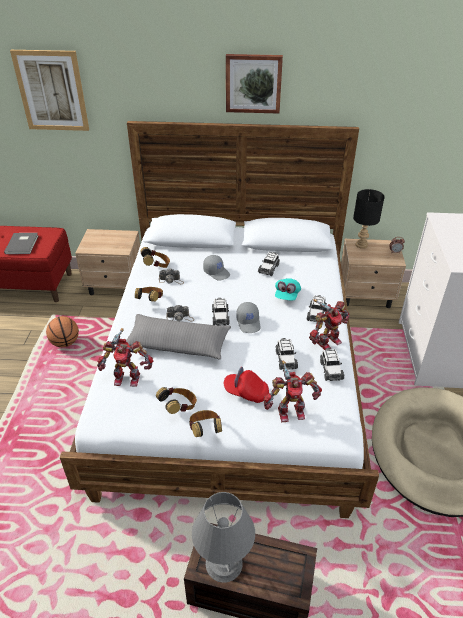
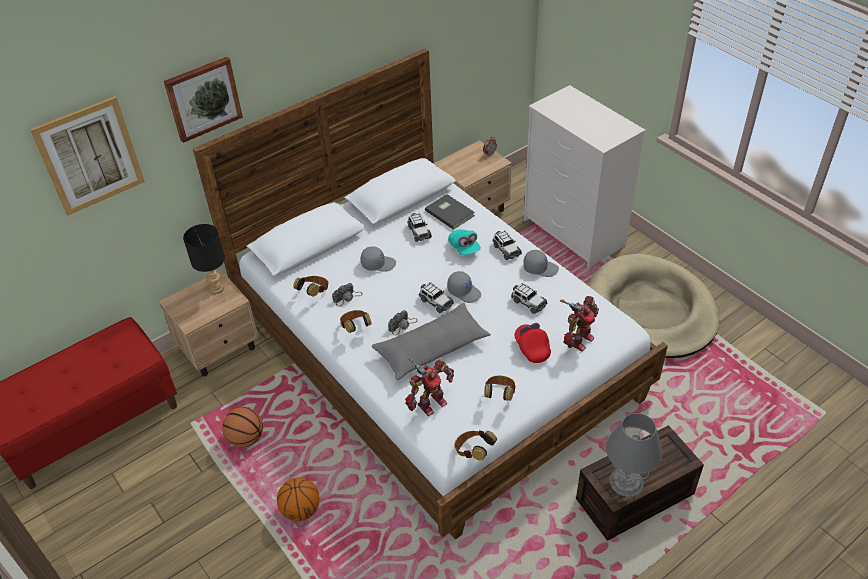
camera: 40 degrees left, 5 degrees up
(23, 244) = (109, 362): grey book -> grey book (450, 212)
(37, 406) = (301, 510): none -> basketball
(205, 430) = (539, 396): headphones -> headphones (473, 452)
(246, 392) = (532, 348): red cap -> red cap turned 90 degrees clockwise
(253, 83) = (318, 48): picture -> picture (203, 98)
(327, 341) = (540, 268): toy robot -> grey cap
(330, 370) = (568, 289): toy car -> none
(361, 245) = (455, 162): black table lamp -> black table lamp (216, 289)

